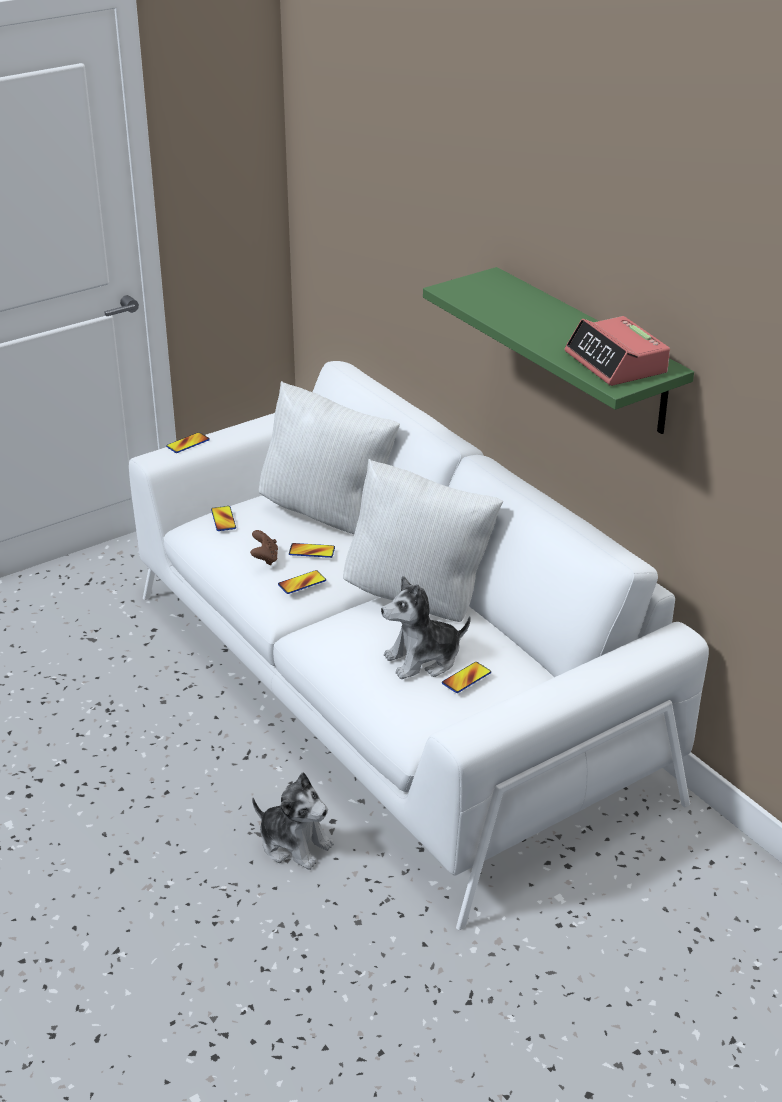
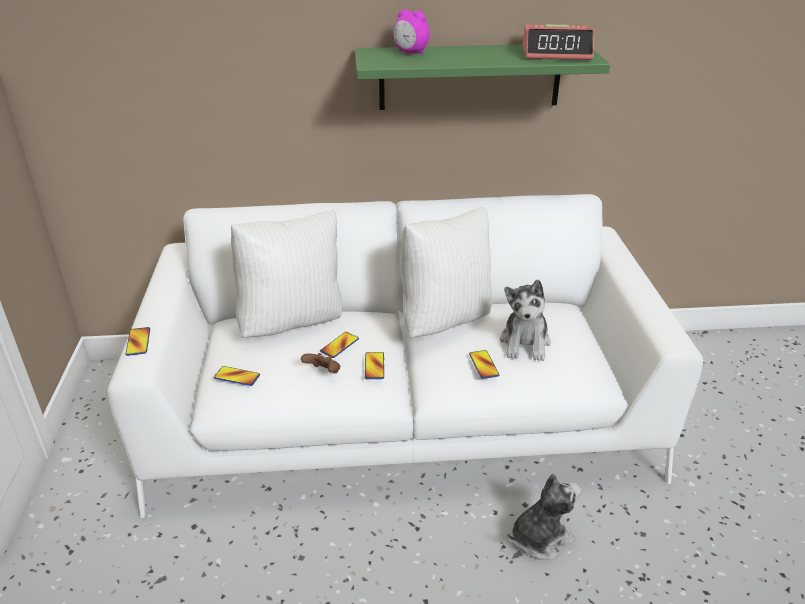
camera: 60 degrees left, 0 degrees up
(466, 678) = (560, 332): phone -> phone (483, 365)
(512, 295) = (411, 53): none -> alarm clock

